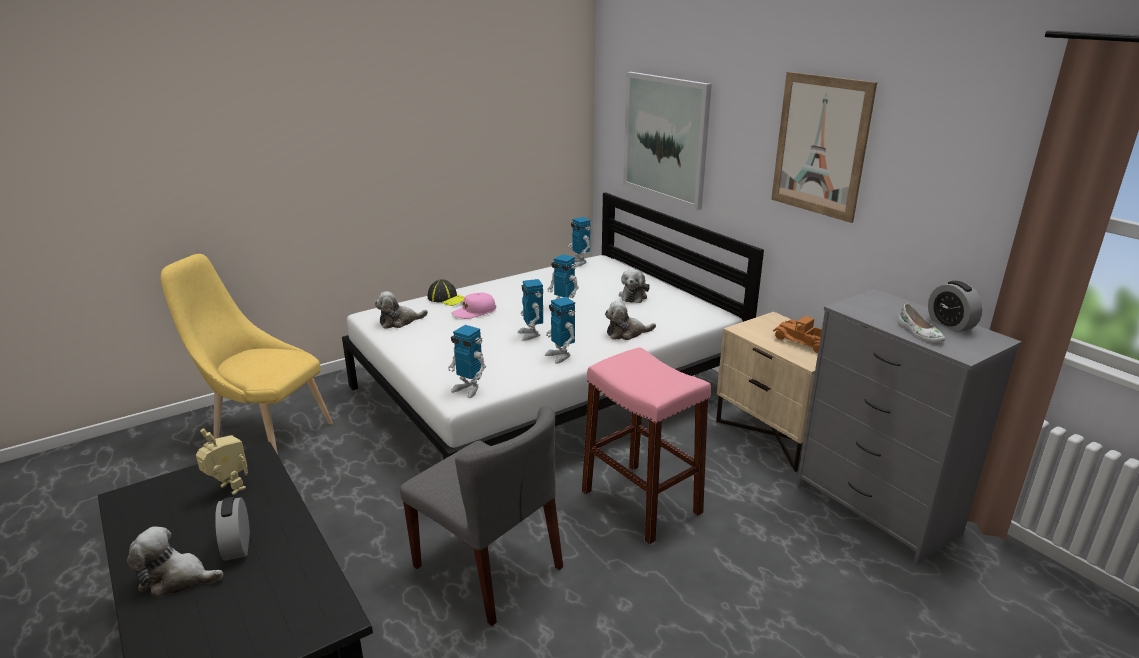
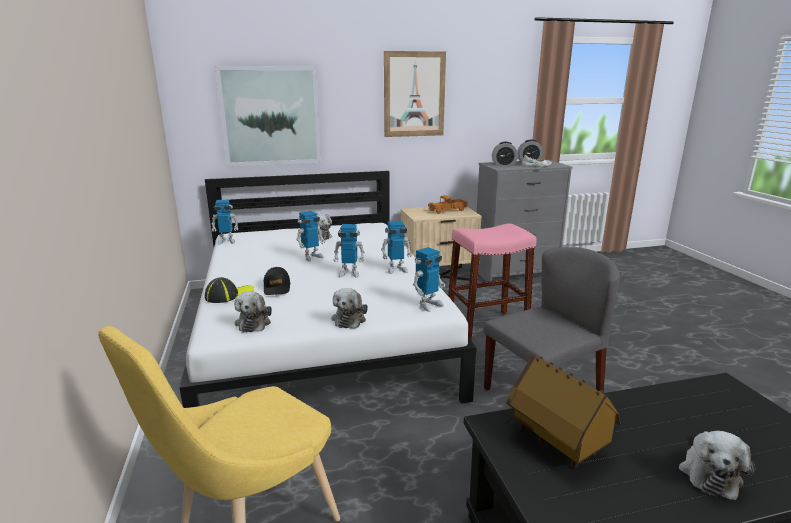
camera: 70 degrees left, 5 degrees down
(229, 489) = (556, 443): toy robot -> toy house
(237, 546) = (651, 434): alarm clock -> alarm clock (504, 165)
(474, 312) = (277, 287): pink cap -> black cap
(626, 333) = (378, 247): plush toy -> plush toy (349, 319)

